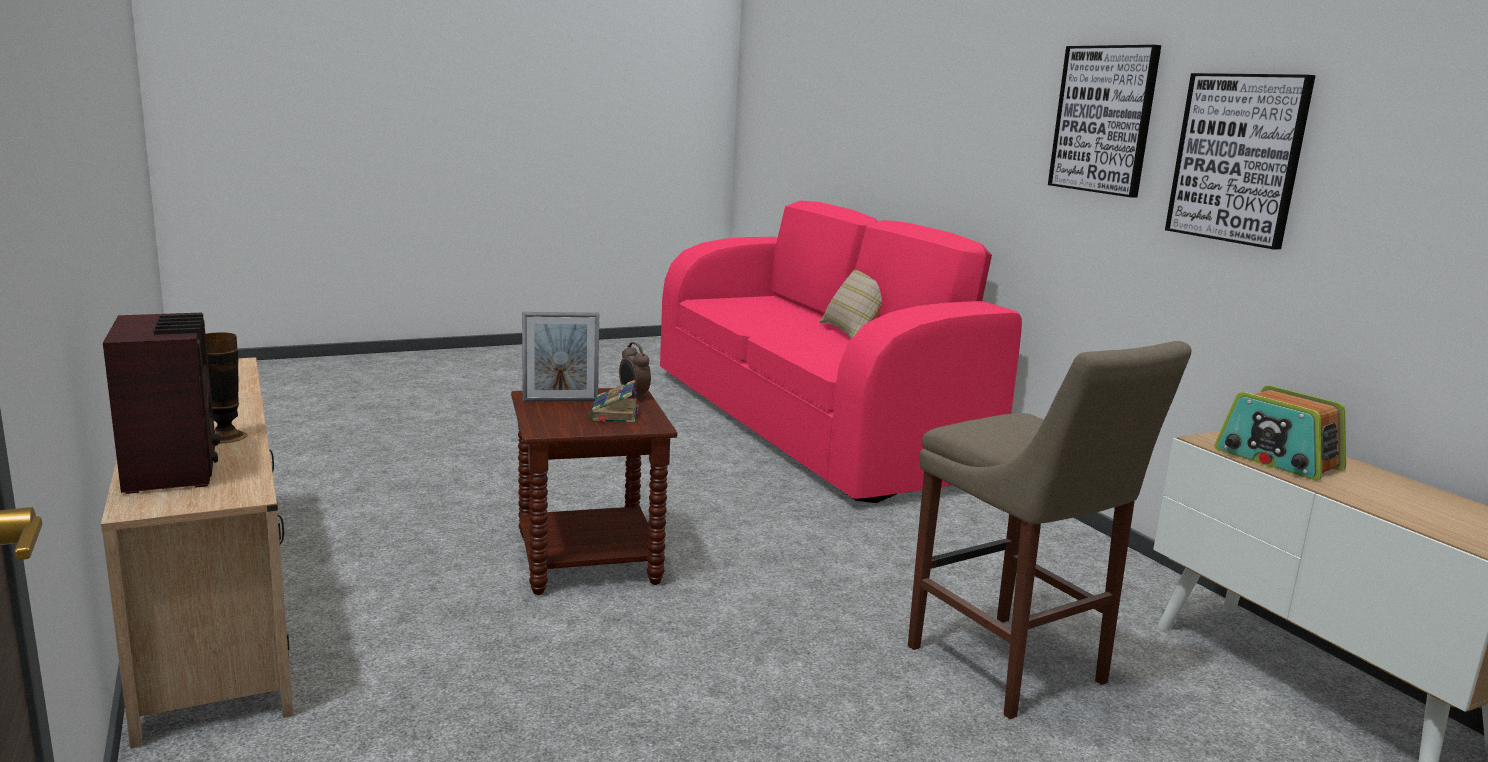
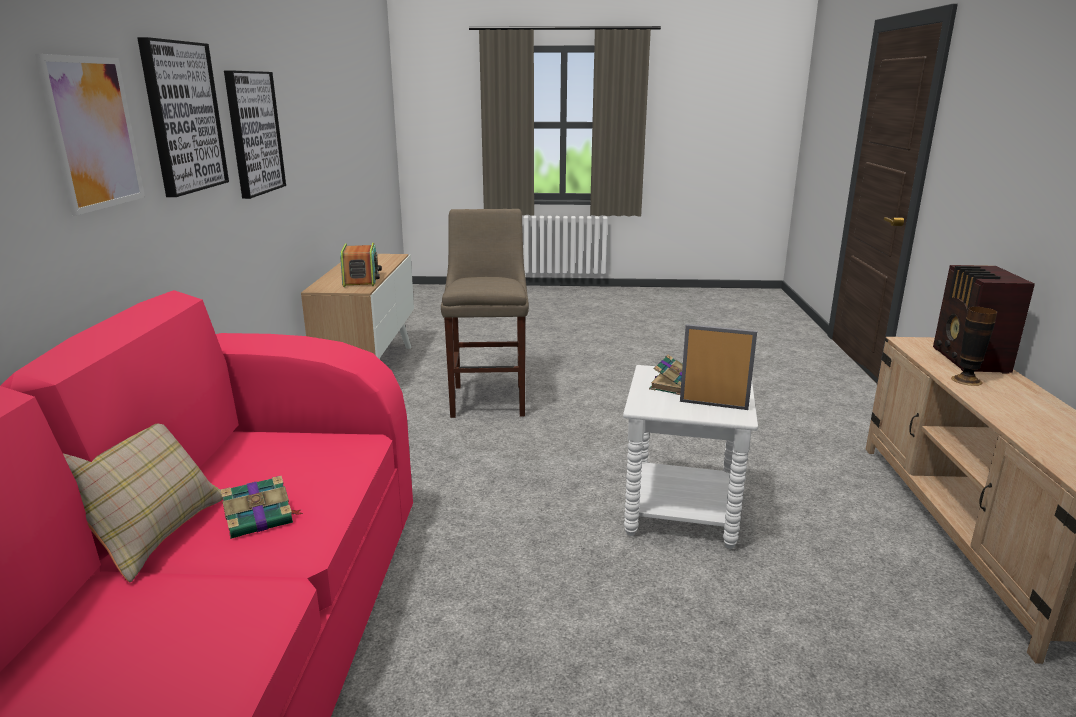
camera: 150 degrees left, 5 degrees up
(590, 560) = (680, 510): brown side table -> white side table
(633, 396) = (644, 401): alarm clock -> none
(814, 341) = (261, 519): none -> book
(1006, 119) = (94, 133): none -> picture

